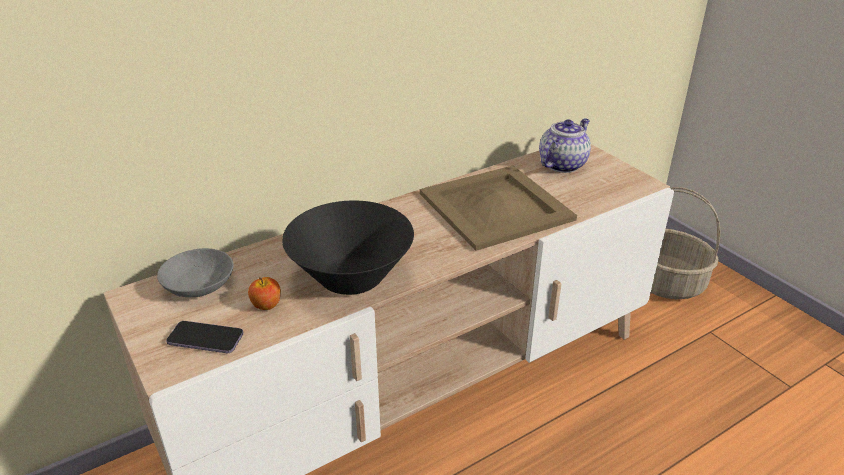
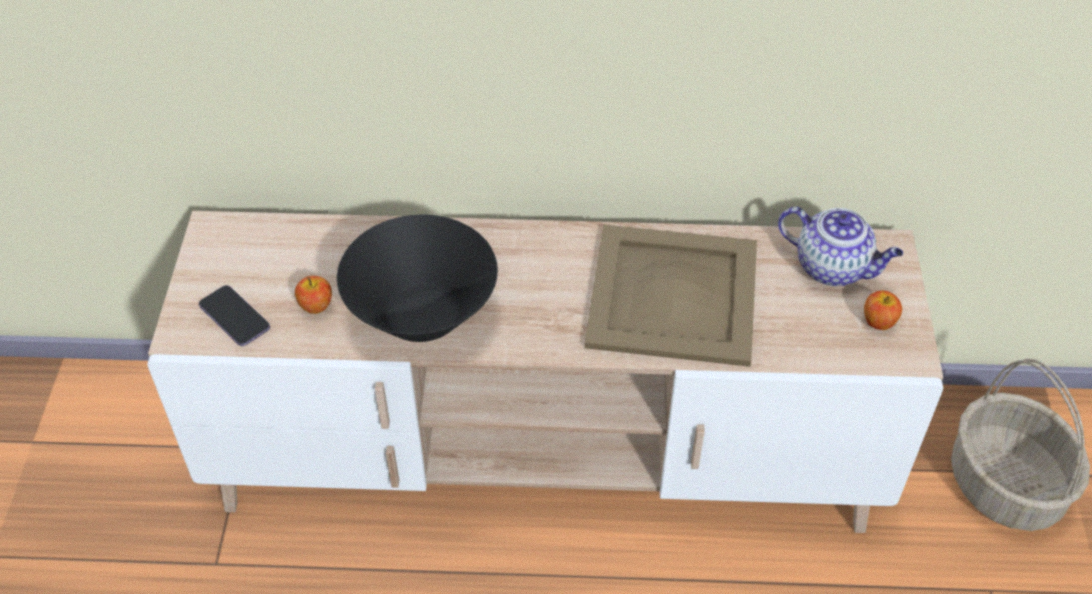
camera: 35 degrees right, 15 degrees up
(200, 284) = (278, 246): grey bowl -> none
(562, 164) = (833, 268): teapot -> teapot turned 45 degrees clockwise
(612, 176) = (879, 321): none -> apple

